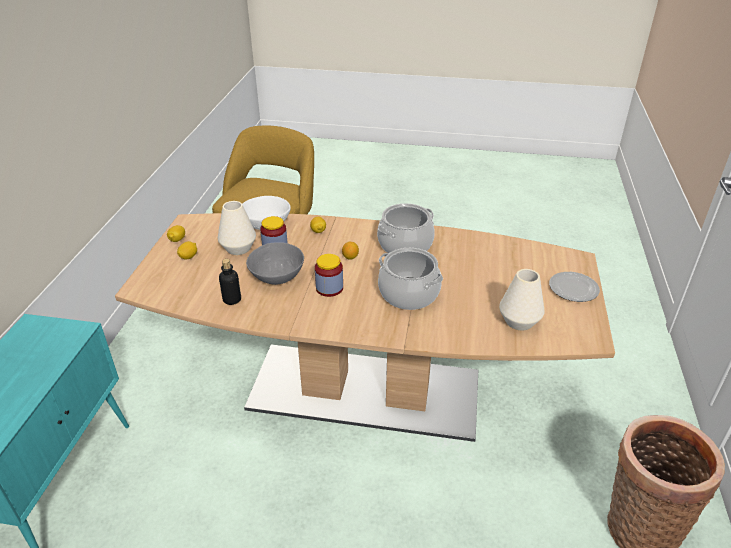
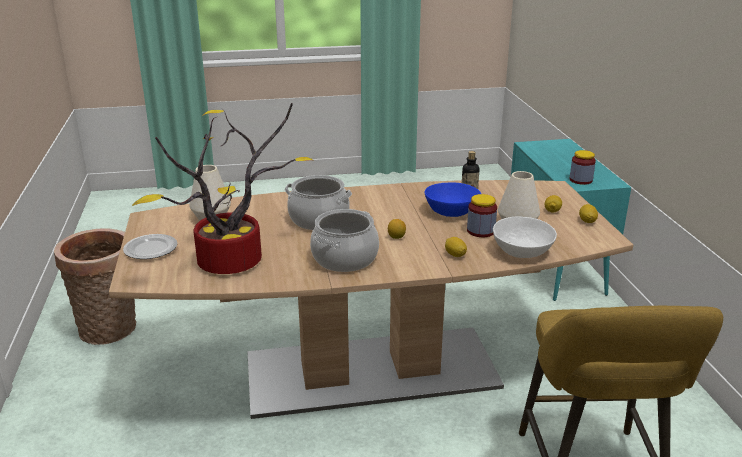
camera: 160 degrees right, 10 degrees down
(277, 276) = (451, 211): grey bowl -> blue bowl
(329, 288) = (395, 211): jar -> jar (580, 180)
(501, 258) = (229, 265): none -> potted plant

